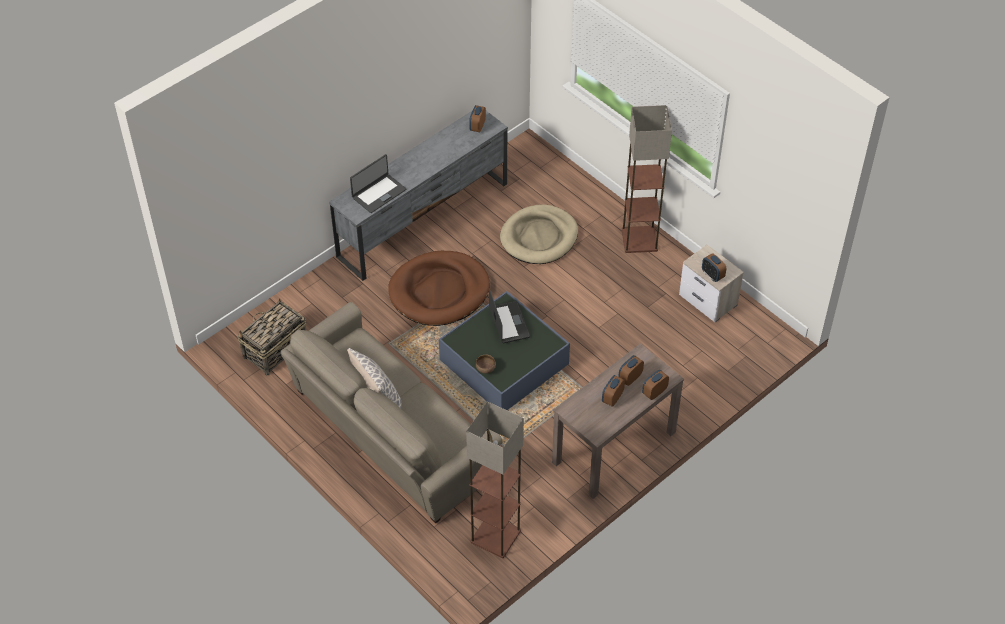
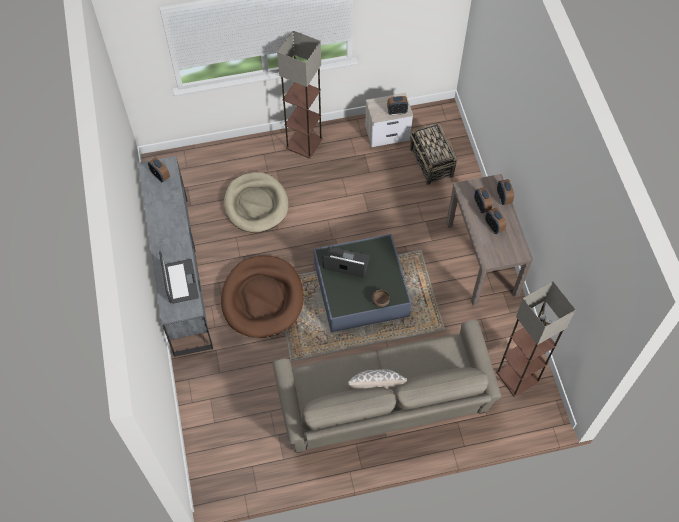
camera: 60 degrees left, 10 degrees up
(275, 350) = (241, 451): basket -> basket (431, 163)

